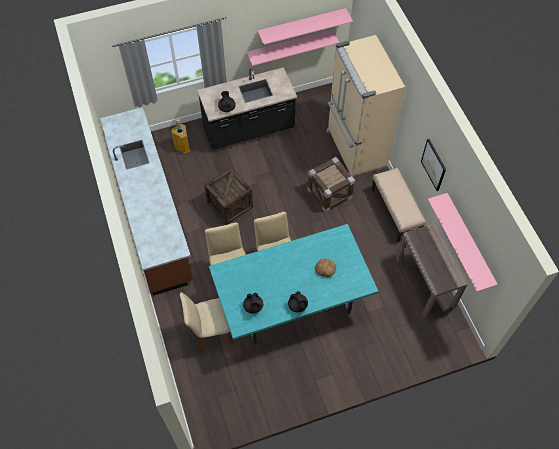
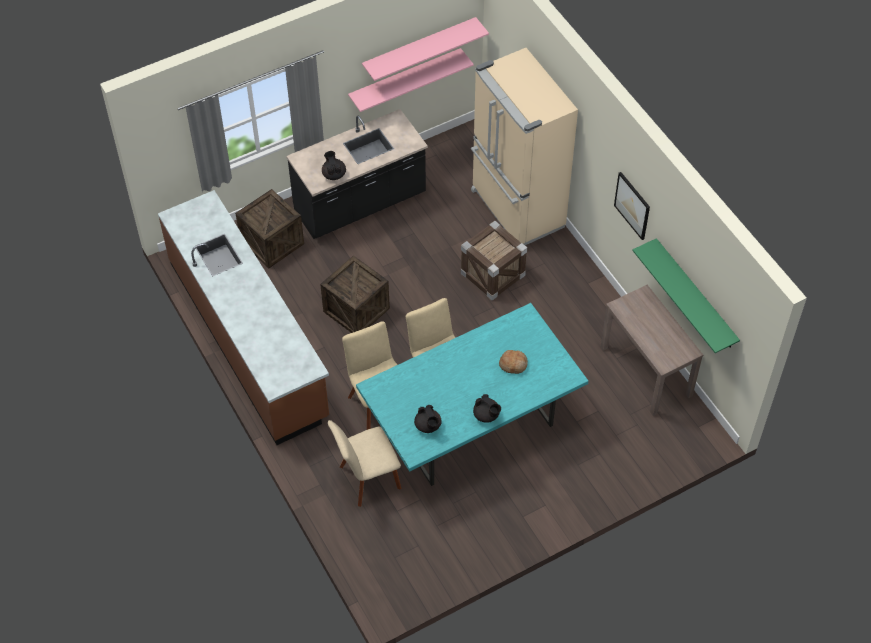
camera: 10 degrees left, 5 degrees down
(183, 148) = (272, 242): trash can -> crate
(395, 212) = (588, 285): beige bench -> none
(469, 241) = (695, 295): pink shelf -> green shelf

